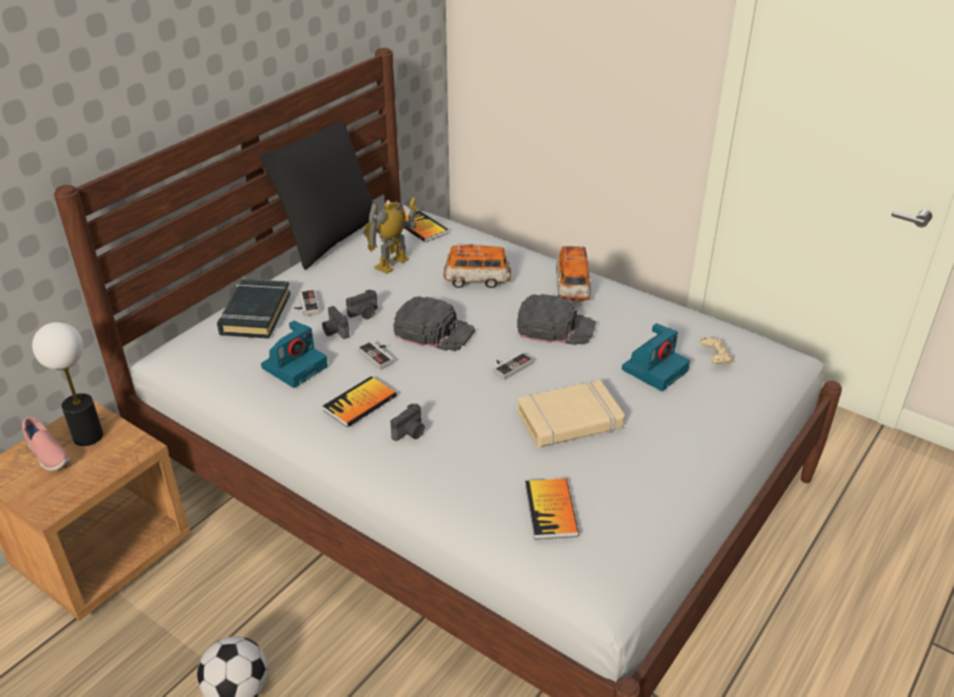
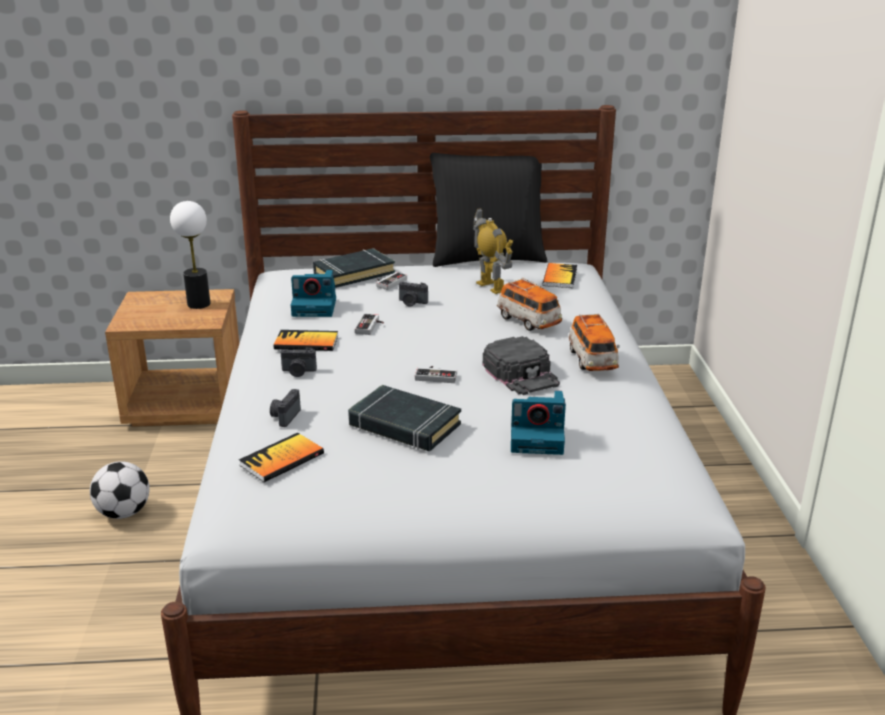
camera: 50 degrees right, 10 degrees down
(48, 455) = (168, 302): pink shoe -> none
(335, 332) = (374, 302): camera -> camera (284, 416)
(392, 264) = (491, 287): toy robot -> toy robot turned 60 degrees clockwise
(434, 331) = (433, 332): black cap -> none
(569, 420) = (404, 425): beige book -> black book
(572, 288) = (592, 360): toy car -> toy car turned 60 degrees counterclockwise
(715, 358) = (609, 462): beige game controller -> none

